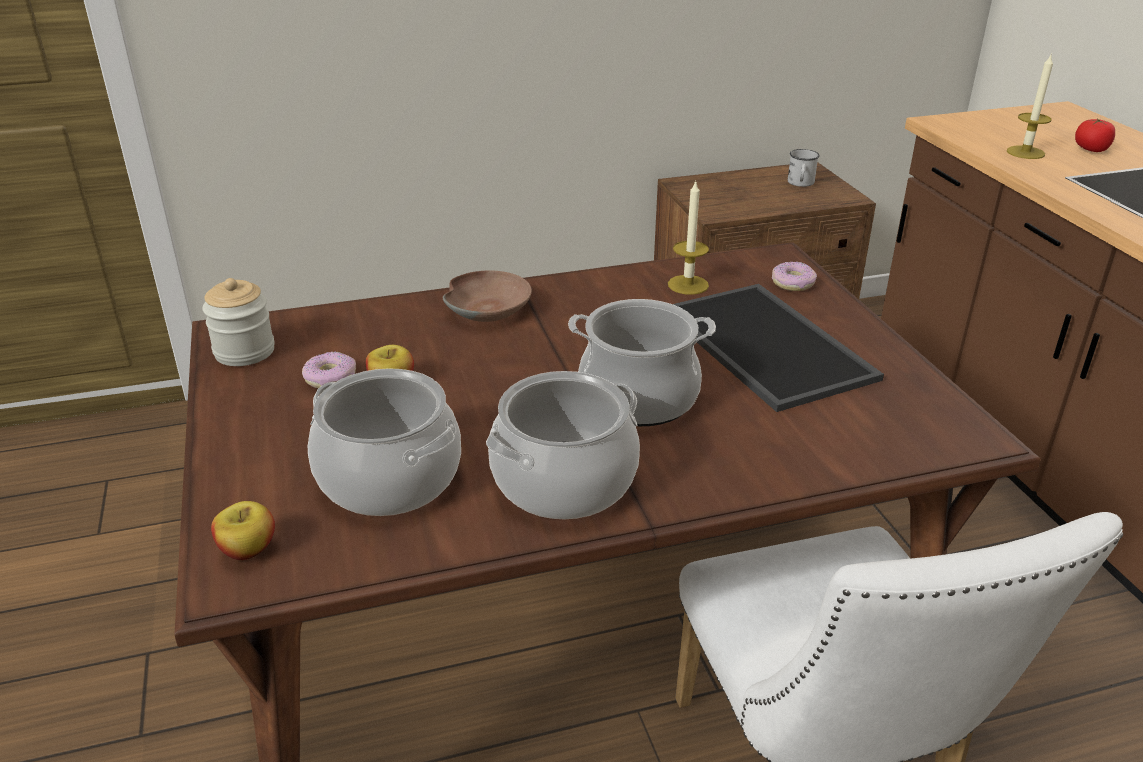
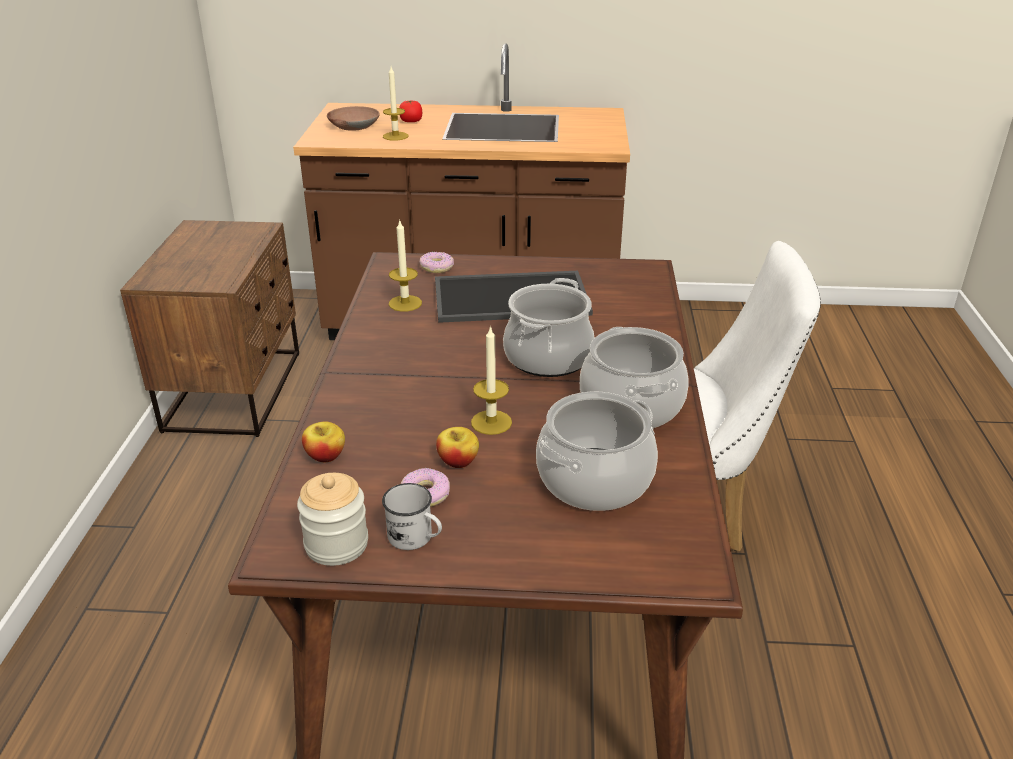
camera: 70 degrees left, 0 degrees up
(248, 550) = (659, 560): apple -> apple (325, 456)
(473, 388) = (491, 422): none -> candle
(488, 308) = (367, 394): brown bowl -> brown bowl (353, 125)
(800, 183) = (215, 237): white mug -> white mug (416, 538)

